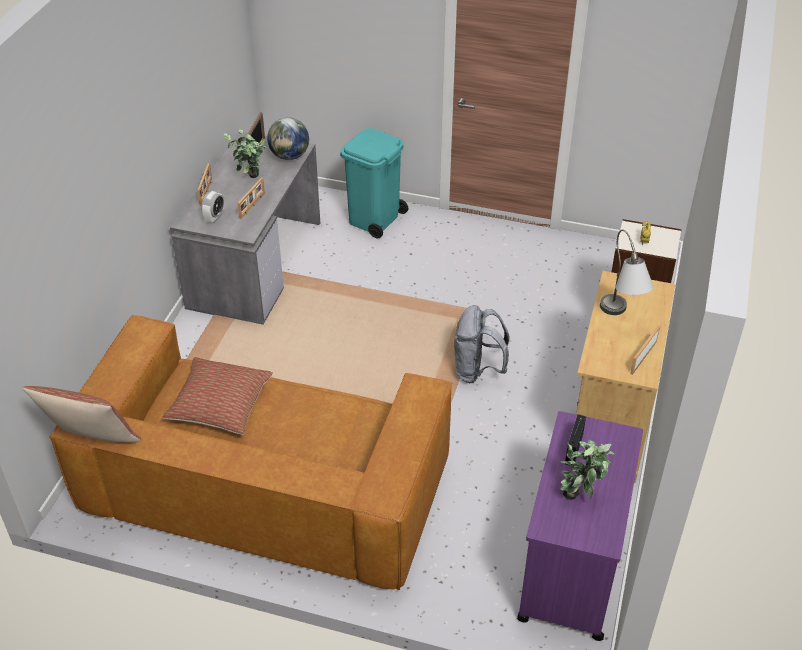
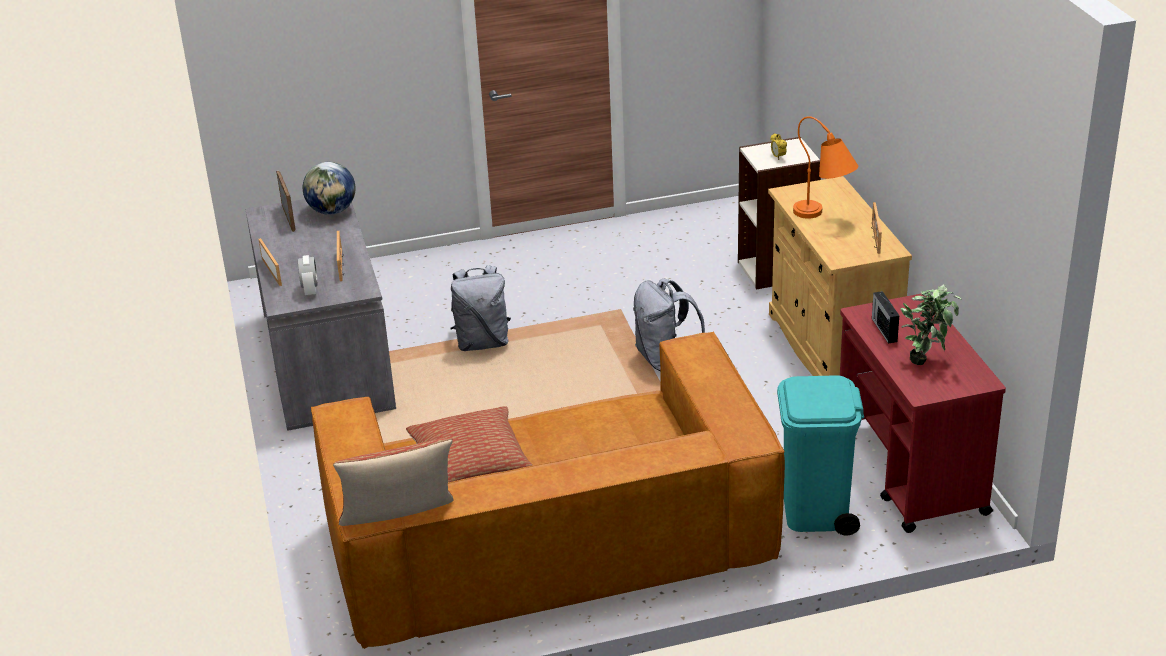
camera: 30 degrees left, 10 degrees down
(250, 179) = (311, 245): potted plant -> none
(365, 296) = (482, 342): none -> grey backpack
(374, 219) = (420, 274): turquoise trash can -> turquoise trash can (816, 511)
(572, 567) = (910, 472): purple cart -> red cart
(620, 318) = (824, 217): grey table lamp -> orange table lamp

